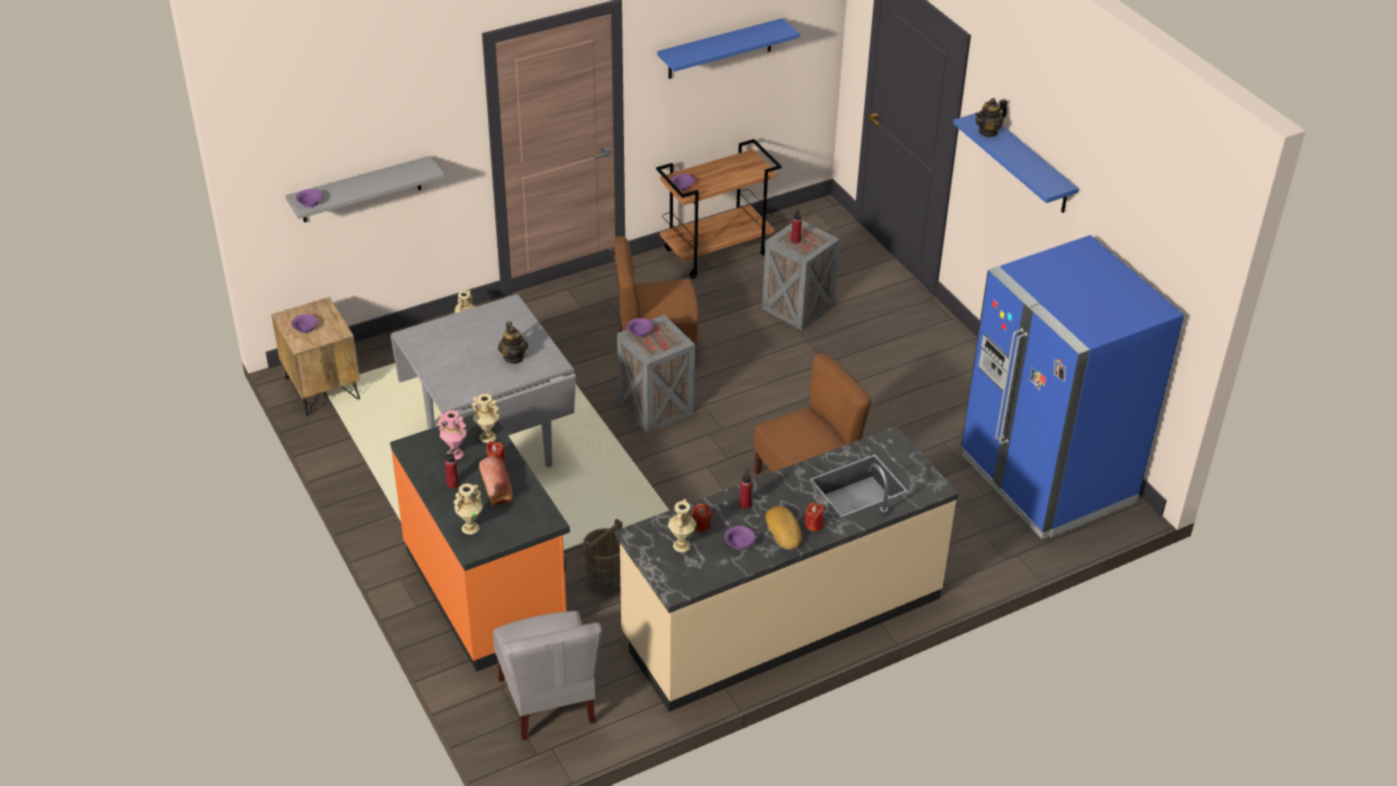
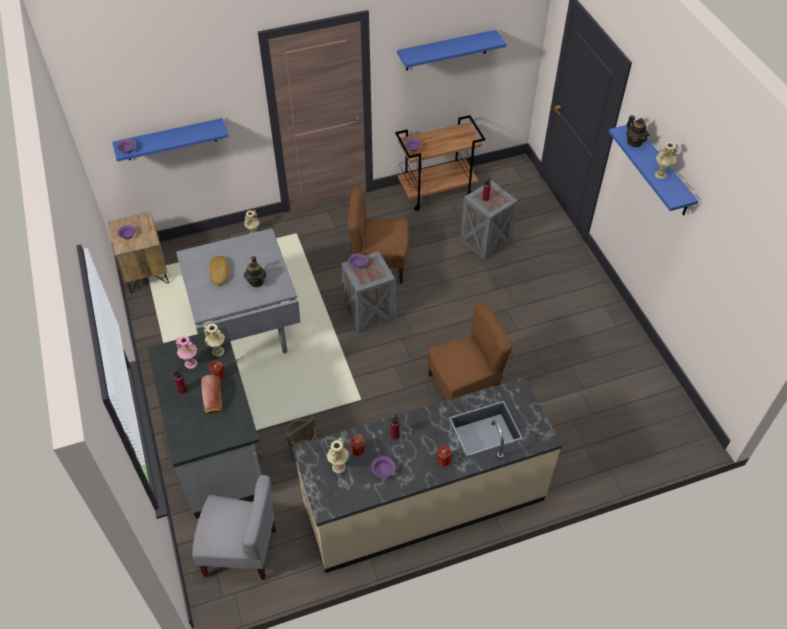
camera: 10 degrees right, 10 degrees up
(361, 190) = (170, 139): grey shelf -> blue shelf
(470, 527) = (185, 430): beige vase -> beige vase (660, 174)
(487, 591) = (219, 451): orange counter -> grey counter
(549, 701) = (241, 551): grey chair -> grey chair turned 75 degrees counterclockwise
(784, 530) = (420, 463): bread -> bread (220, 272)
(988, 132) = (634, 142): teapot -> teapot turned 90 degrees counterclockwise
(1046, 479) = (642, 406): blue fridge -> none

